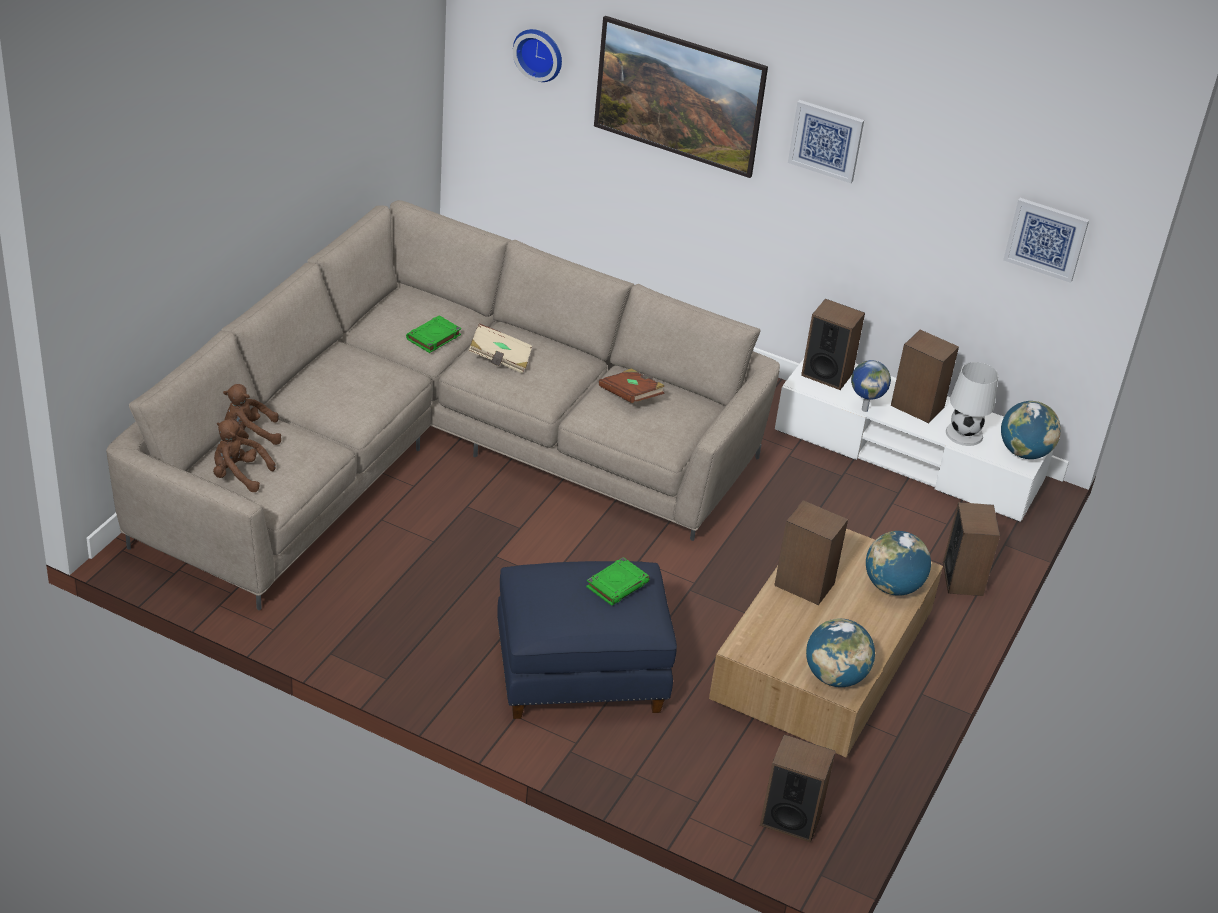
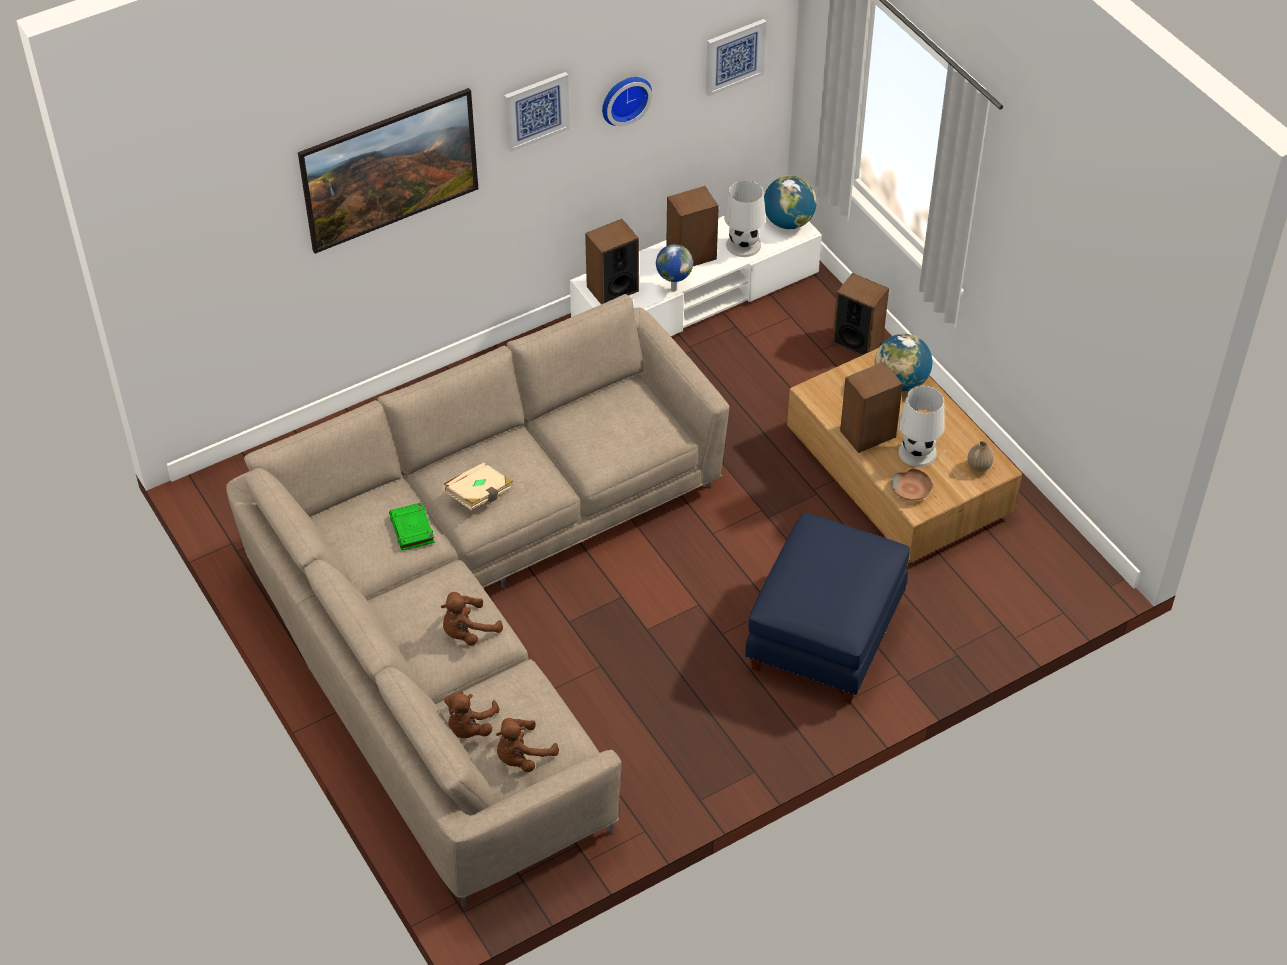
camera: 55 degrees left, 10 degrees up
(350, 403) = (468, 632): none -> brown plush toy
(539, 53) = (237, 231): wall clock -> wall clock (624, 98)
(617, 584) = (831, 547): green book -> none
(631, 396) = (591, 428): brown book -> none
(761, 637) = (911, 490): none -> brown bowl
(790, 819) = (1048, 576): speaker -> none
(813, 627) = (918, 452): none -> white table lamp
(835, 676) = (979, 467): globe -> vase

